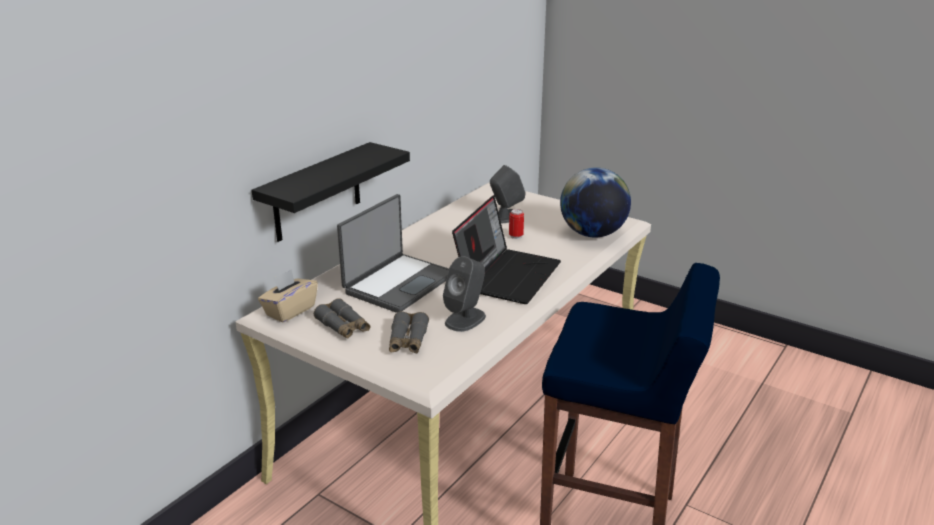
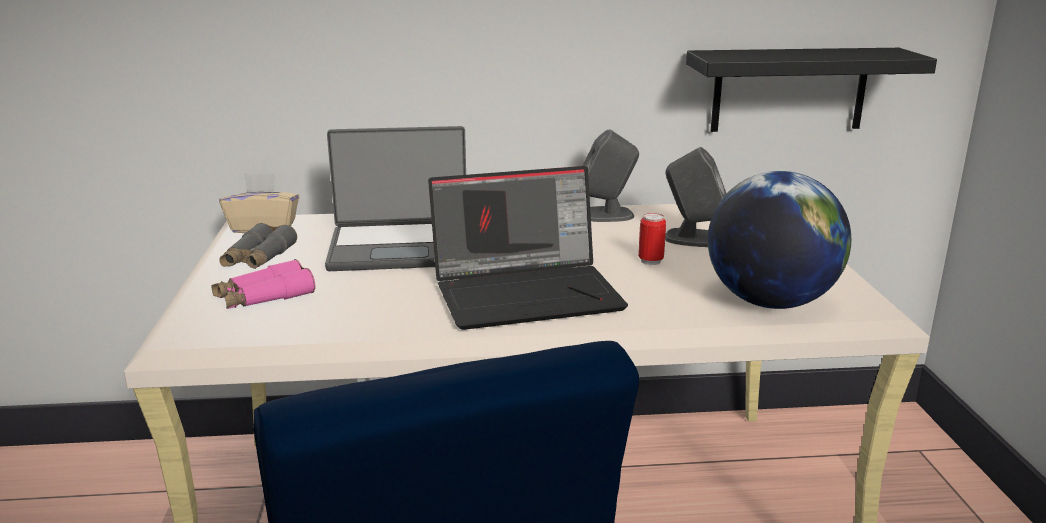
camera: 50 degrees right, 5 degrees down
(317, 192) = (391, 103): black shelf -> black shelf (789, 89)
(408, 341) = (264, 297): grey binoculars -> pink binoculars
(465, 319) = (363, 309): grey speaker -> grey speaker (606, 215)

